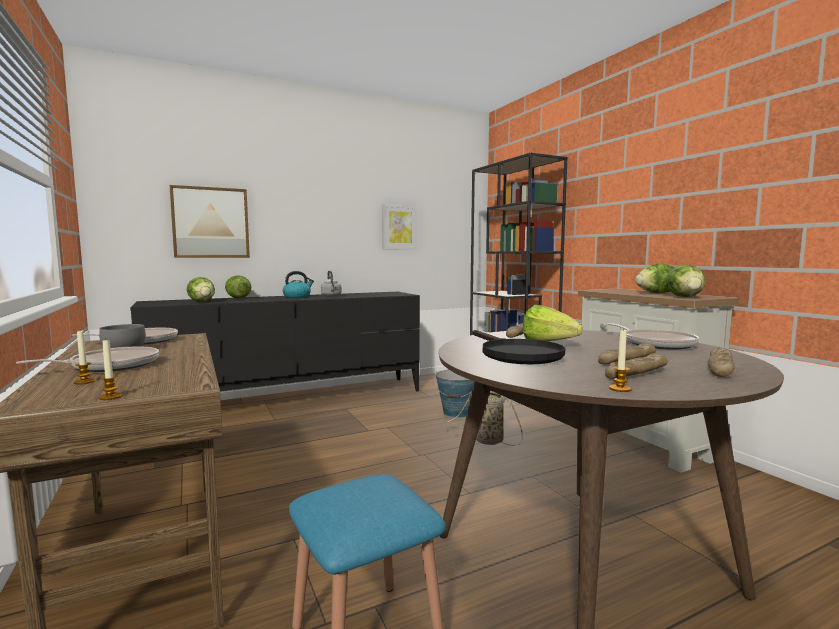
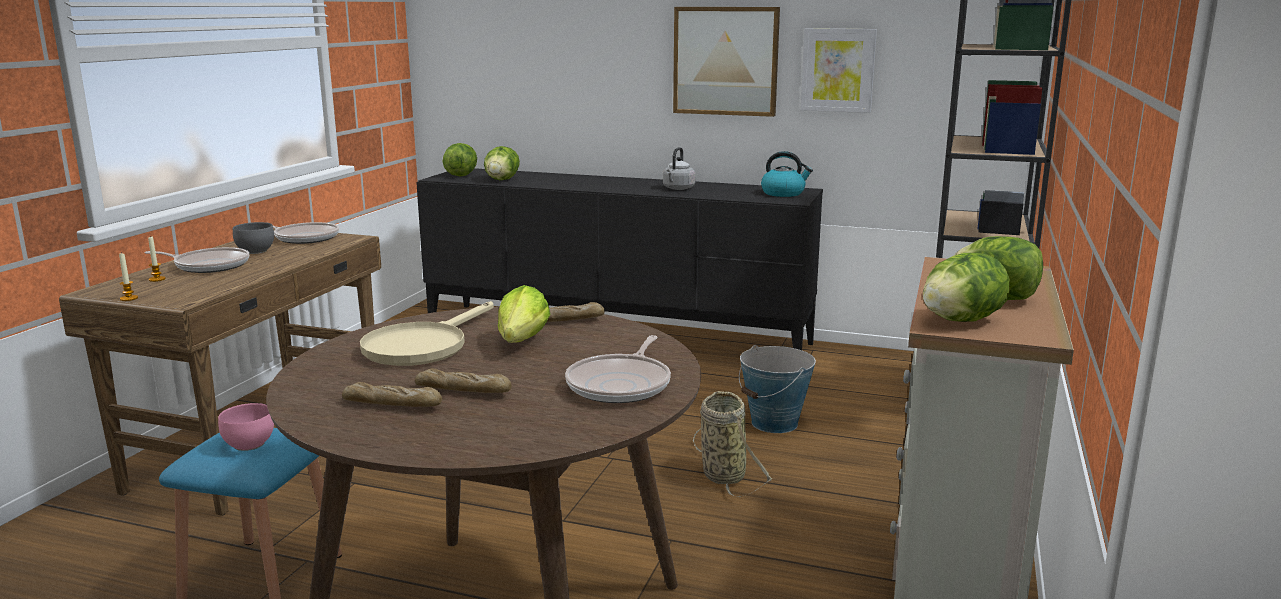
camera: 45 degrees right, 10 degrees up
(211, 223) = (542, 65): picture -> picture (725, 61)
(237, 298) = (561, 176): lettuce -> lettuce (461, 175)
(297, 296) = (634, 183): kettle -> kettle (783, 193)
(377, 495) = (250, 445): none -> pink bowl
(515, 354) = (423, 345): black frying pan -> beige frying pan
(620, 389) = (308, 410): candle -> none
(720, 369) = (484, 434): bread -> none

